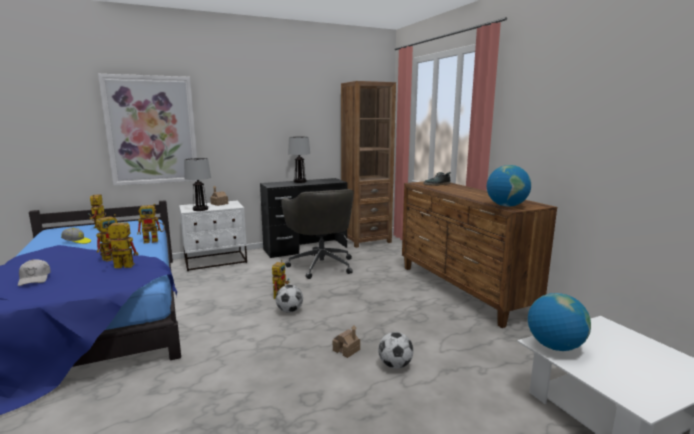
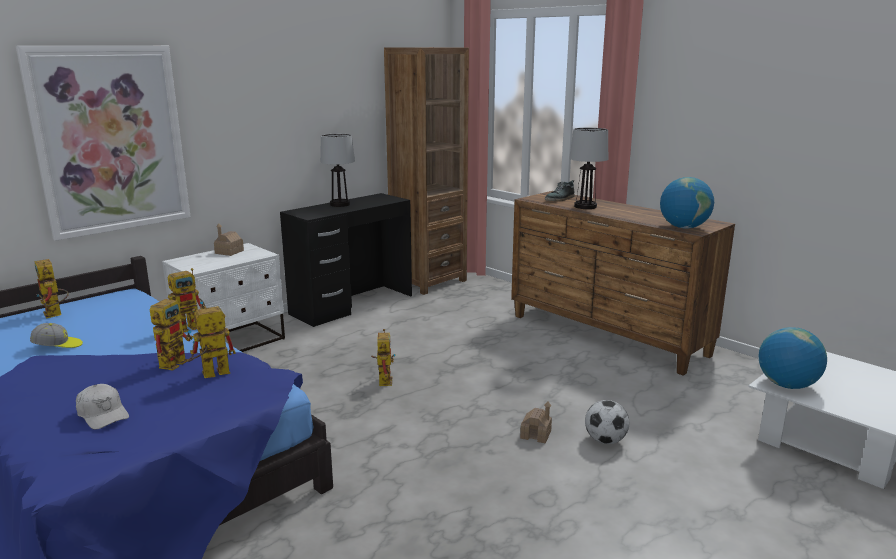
camera: 20 degrees left, 5 degrees up
(201, 209) = (213, 265): table lamp -> table lamp (586, 206)
(289, 311) = (418, 399): football -> none
(321, 265) = (399, 327): grey office chair -> none

